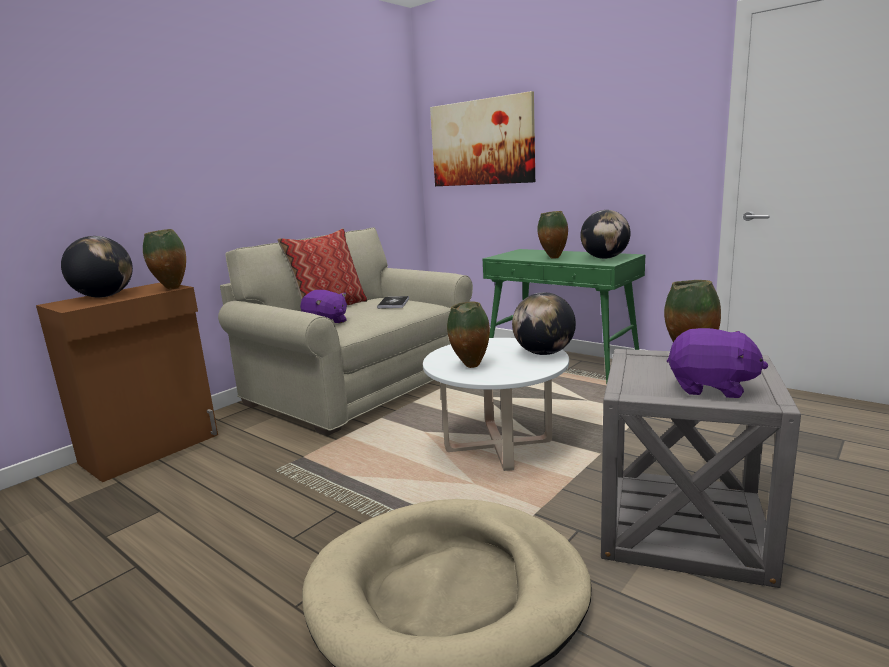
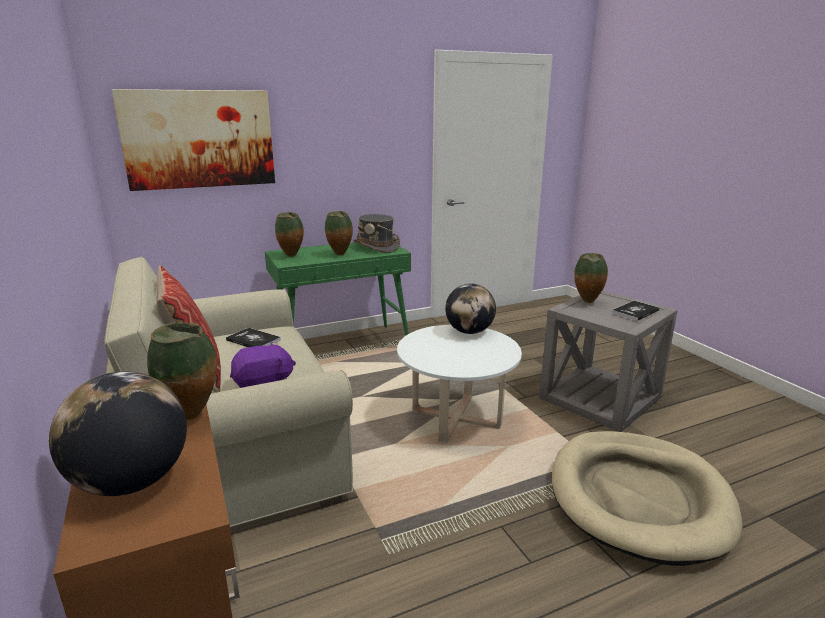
camera: 65 degrees left, 5 degrees up
(470, 367) = (470, 360): vase -> vase (291, 256)
(604, 258) = (377, 247): globe -> grey hat
(711, 388) = (635, 311): purple plush toy -> book

